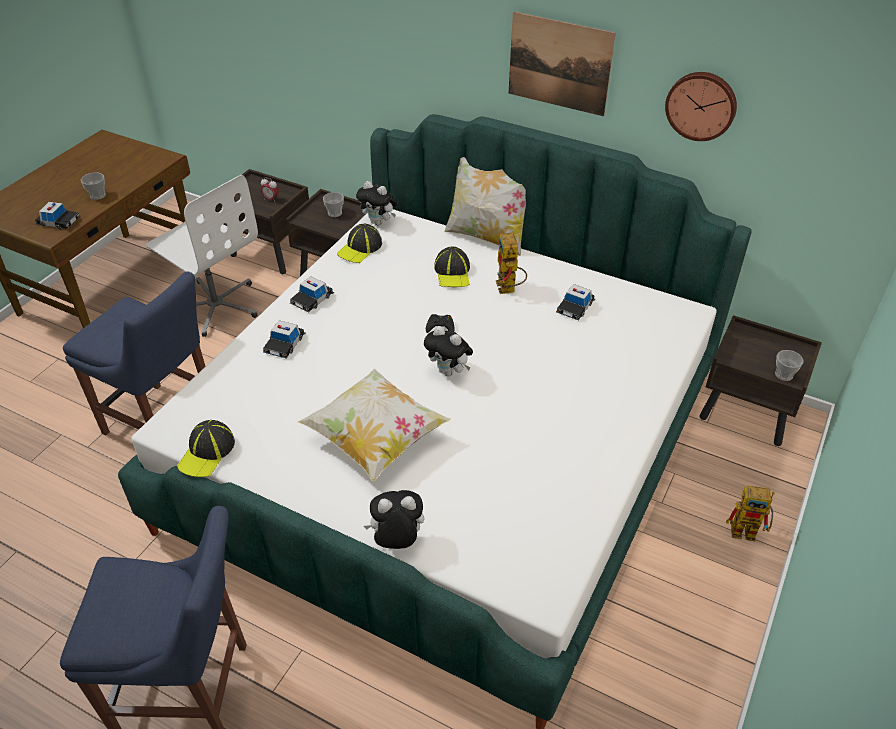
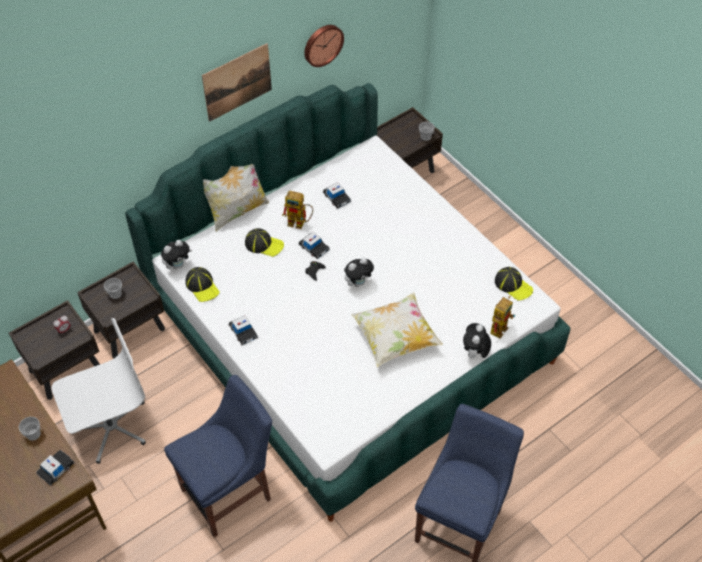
camera: 65 degrees left, 10 degrees up
(207, 452) = (363, 428): cap -> cap (513, 285)
(284, 344) = (282, 360): toy car -> toy car (314, 247)
(749, 531) = (482, 217): toy robot -> toy robot (499, 326)

